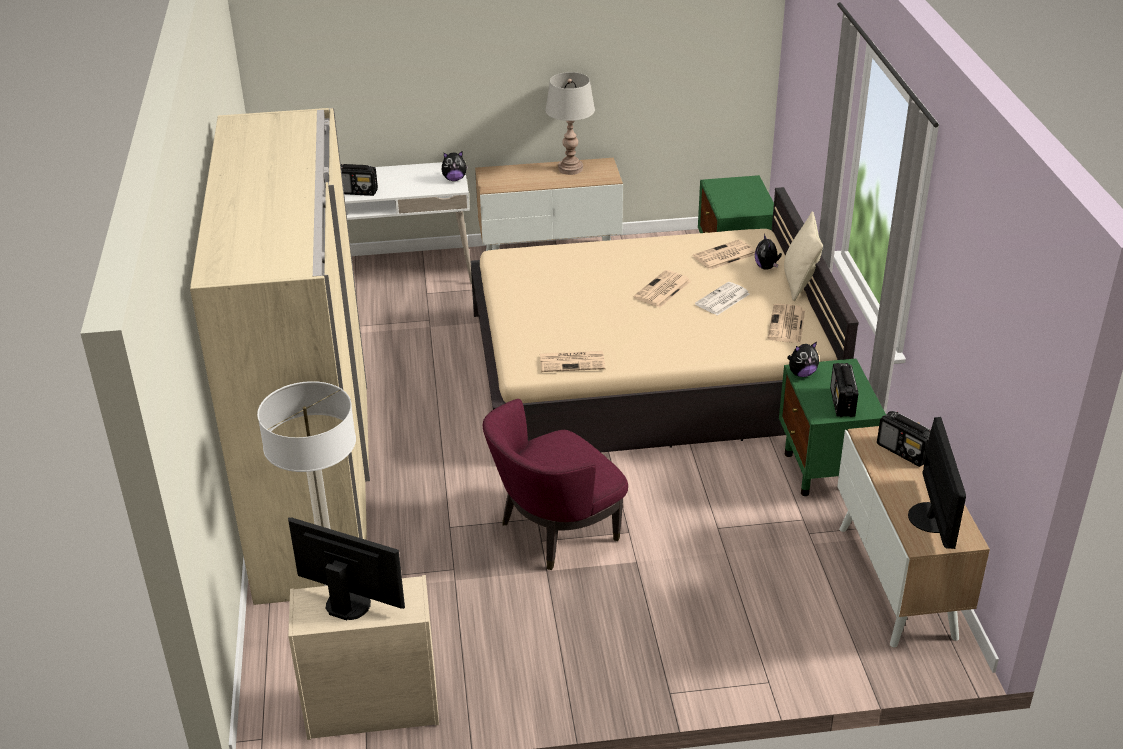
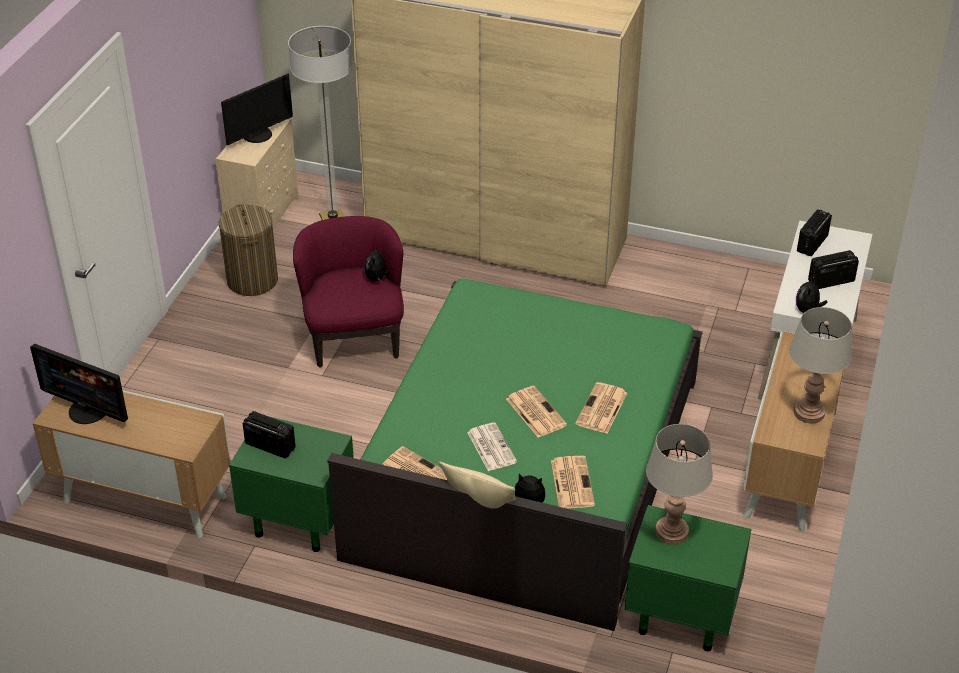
camera: 115 degrees right, 5 degrees up
(508, 658) = (252, 280): none -> laundry basket
(573, 362) = (460, 319): newspaper -> newspaper (601, 409)
(648, 371) = (526, 467): beige bed -> green bed
(735, 204) = (672, 532): none -> grey table lamp
(801, 373) = (329, 440): plush toy -> plush toy (377, 278)
(904, 452) = (167, 433): radio -> radio (830, 281)

